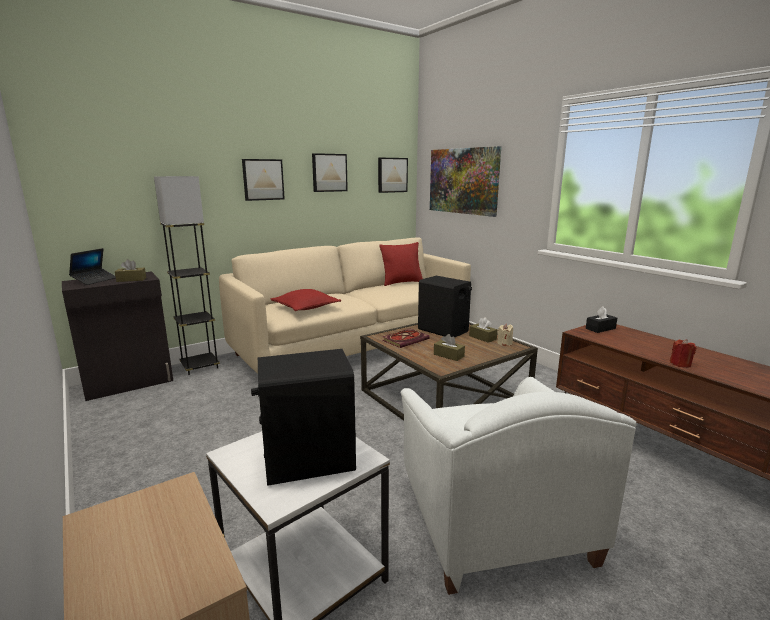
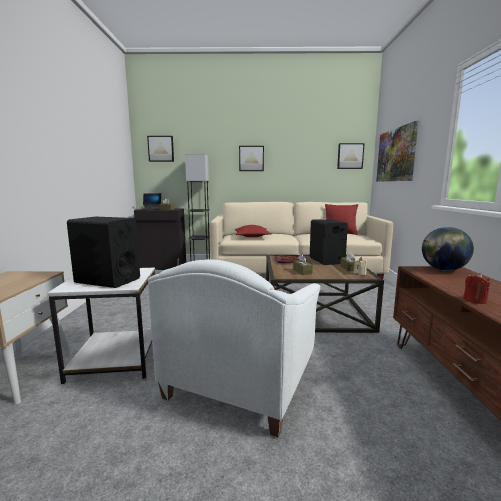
camera: 35 degrees right, 5 degrees down
(329, 172) = (298, 154): picture -> picture (161, 149)
(600, 328) = (443, 269): black tissue box -> globe

